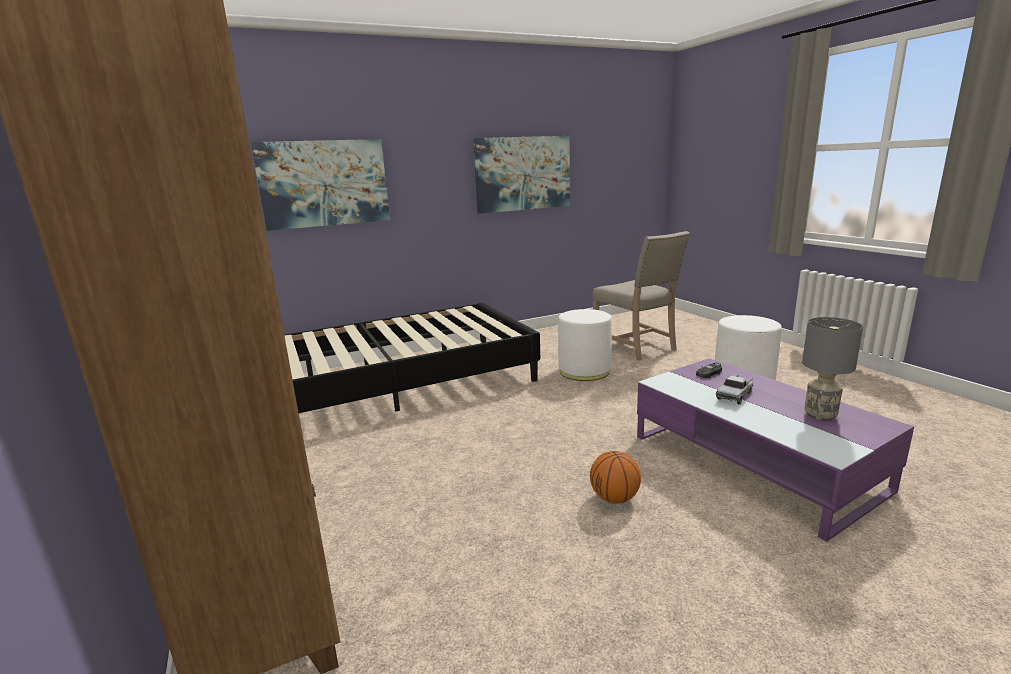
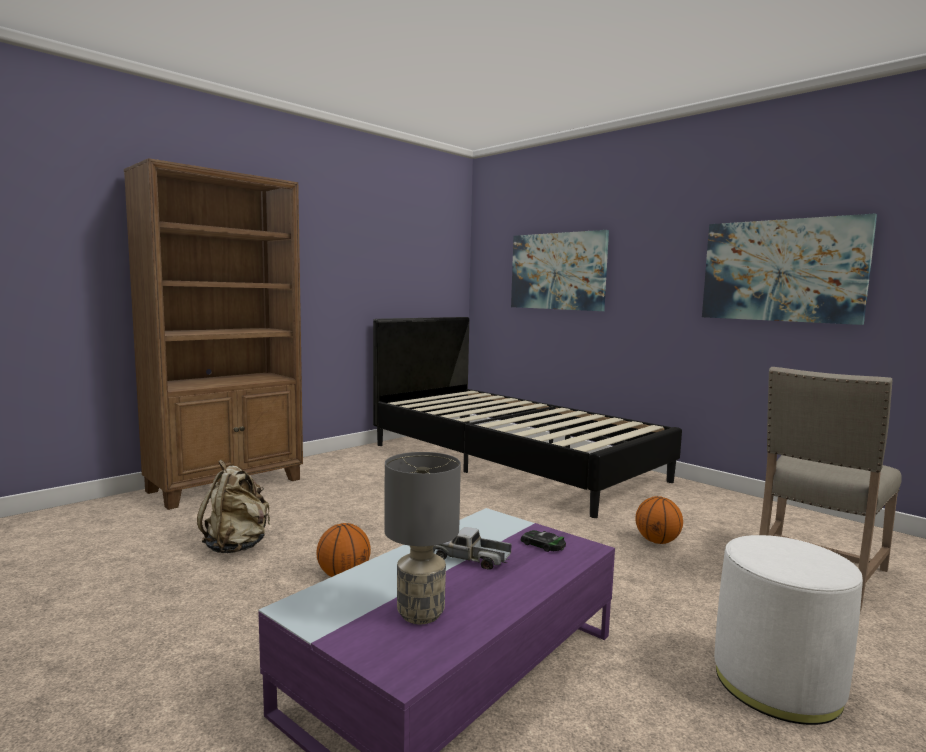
camera: 70 degrees right, 10 degrees down
(523, 573) = (237, 546): none -> beige backpack
(584, 371) = (657, 541): white ottoman -> basketball

